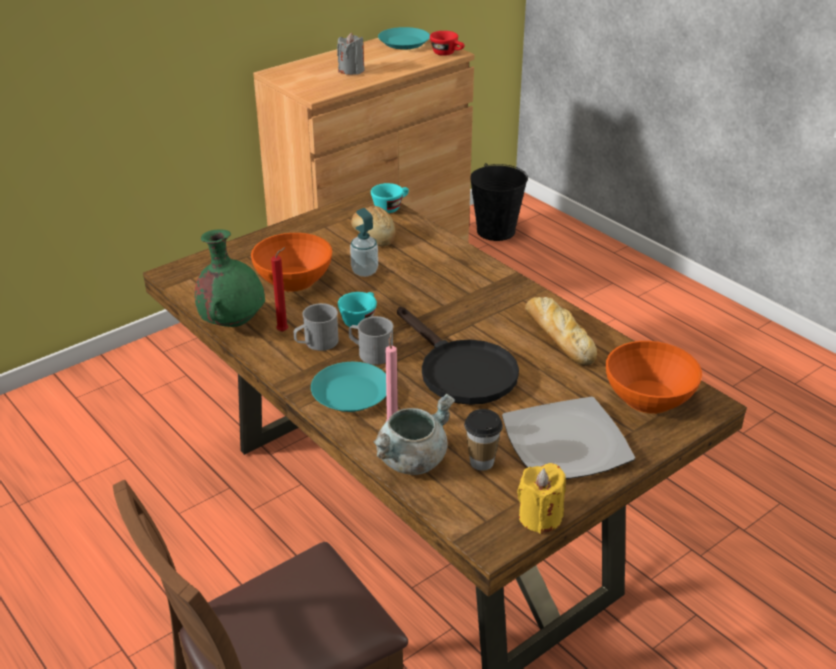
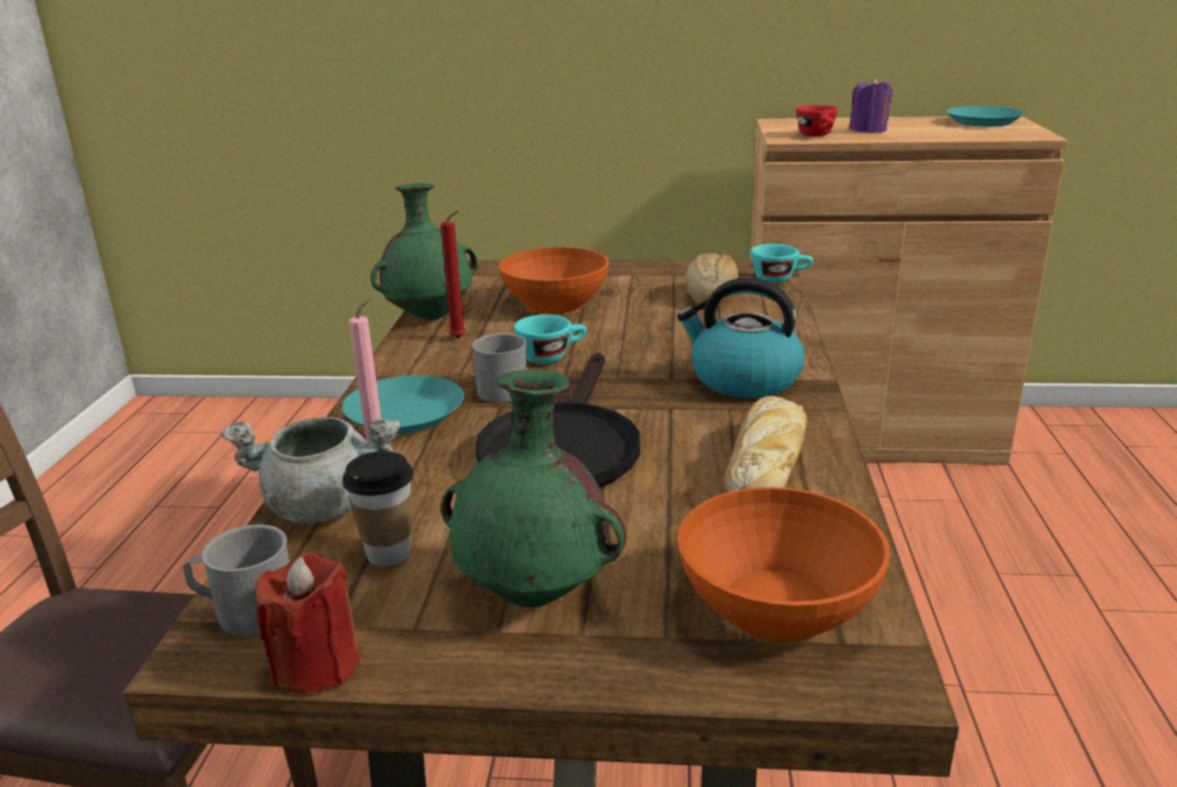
camera: 45 degrees right, 10 degrees down
(316, 343) = (467, 359): grey mug -> grey mug (245, 611)
(351, 70) = (868, 130): grey candle -> purple candle
(364, 271) = (641, 320): soap dispenser -> none
(447, 53) = (1026, 134): red cup -> red cup (818, 135)
(478, 290) = (743, 379): none -> kettle
(495, 231) = (1094, 443): black bucket -> none
(540, 517) = (316, 665): yellow candle -> red candle
(566, 442) = (537, 594): plate -> green vase

